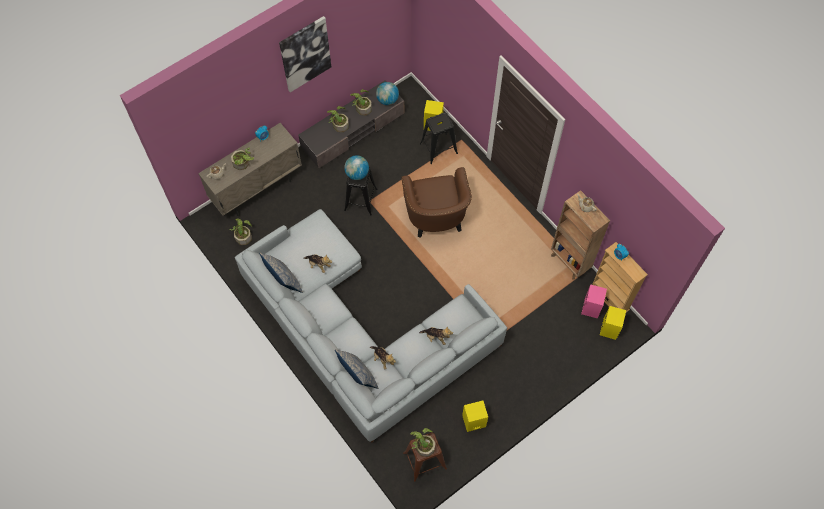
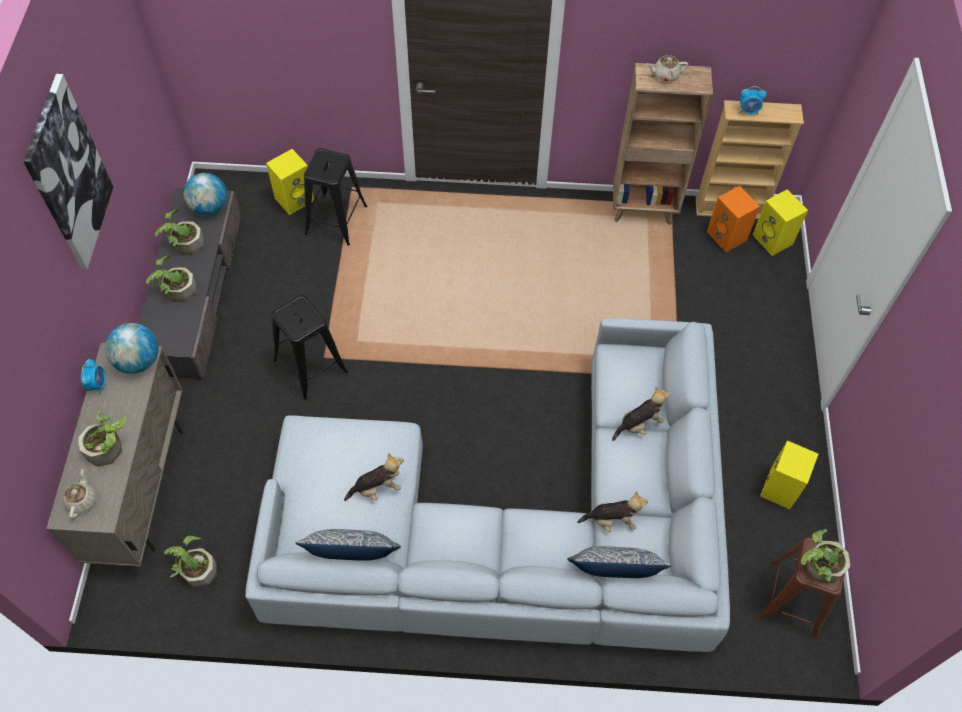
camera: 50 degrees left, 5 degrees down
(357, 174) = (294, 317): globe -> globe (138, 361)
(436, 218) = (435, 300): brown armchair -> none
(591, 308) = (728, 236): pink speaker -> orange speaker

